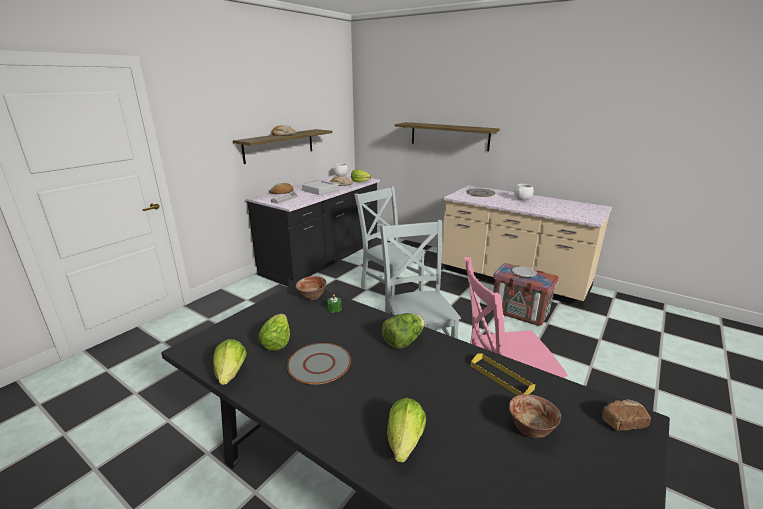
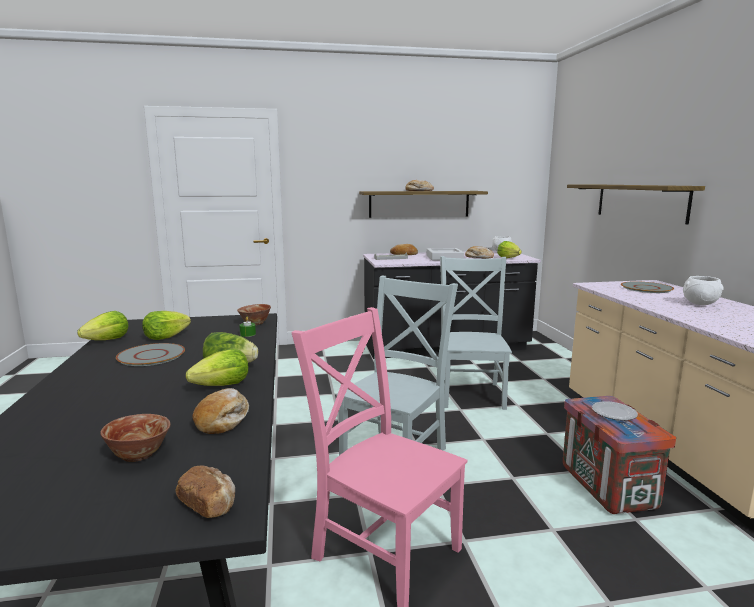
camera: 45 degrees right, 10 degrees down
(405, 441) = (70, 410): lettuce -> lettuce (222, 386)
(501, 377) = (223, 419): yellow tray -> bread

